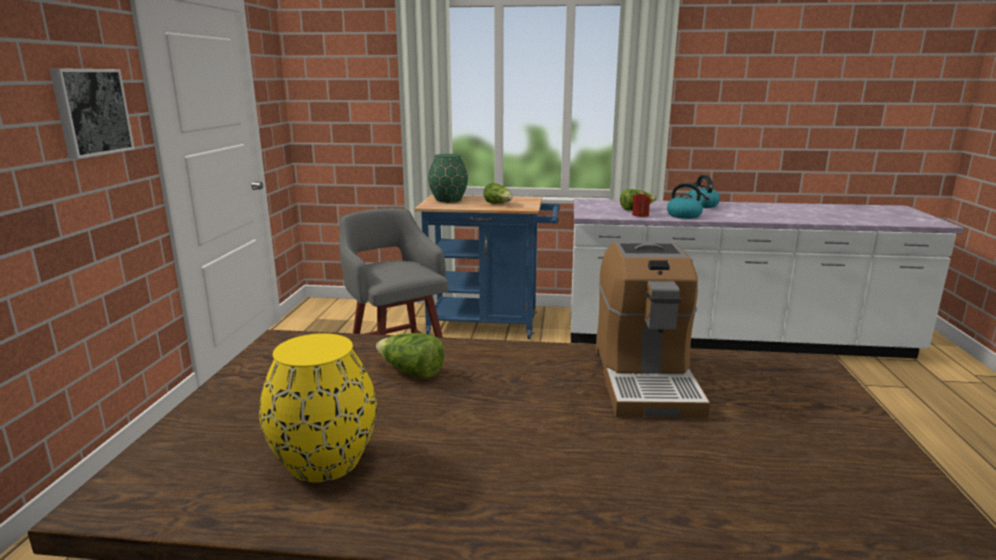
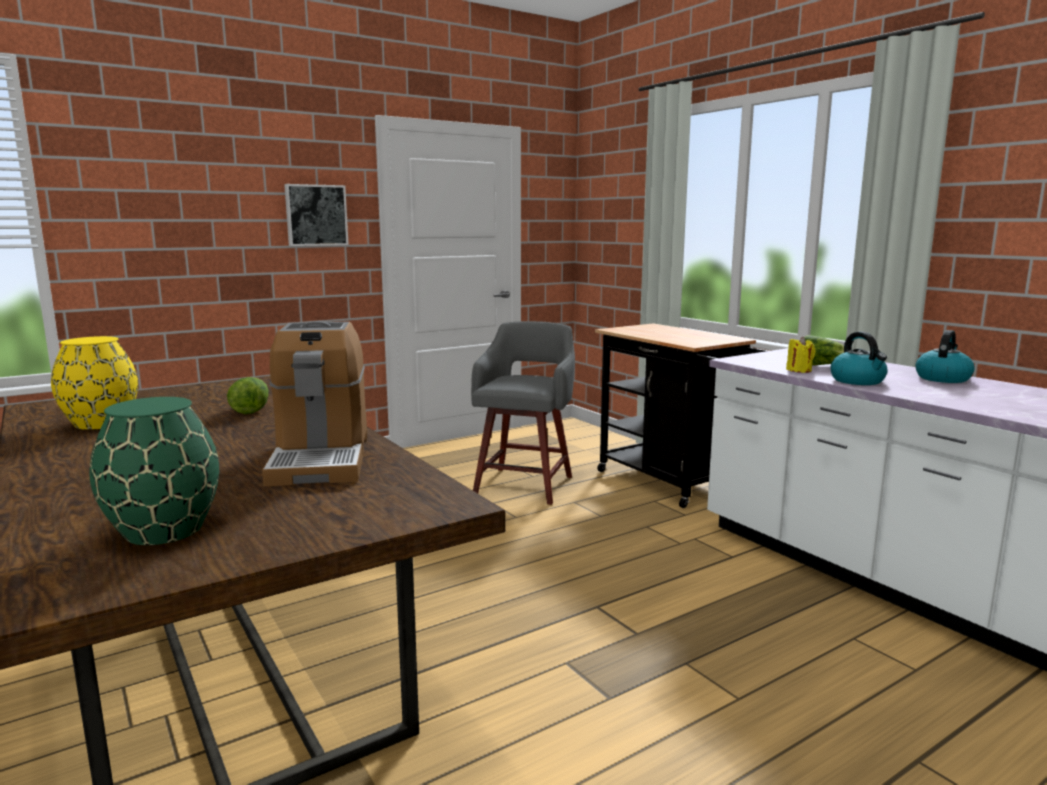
camera: 50 degrees right, 5 degrees down
(448, 200) = (649, 328): green vase -> green vase (165, 530)
(490, 325) = (672, 484): blue cart -> black cart
(498, 204) = (680, 337): lettuce -> none
(640, 215) = (799, 370): red candle -> yellow candle
(645, 379) = (321, 458): coffee machine -> coffee machine turned 60 degrees counterclockwise

